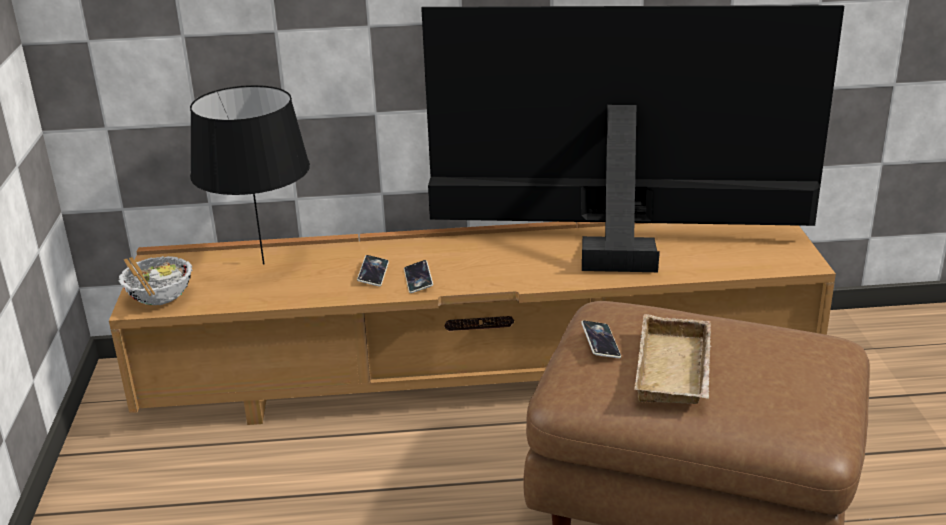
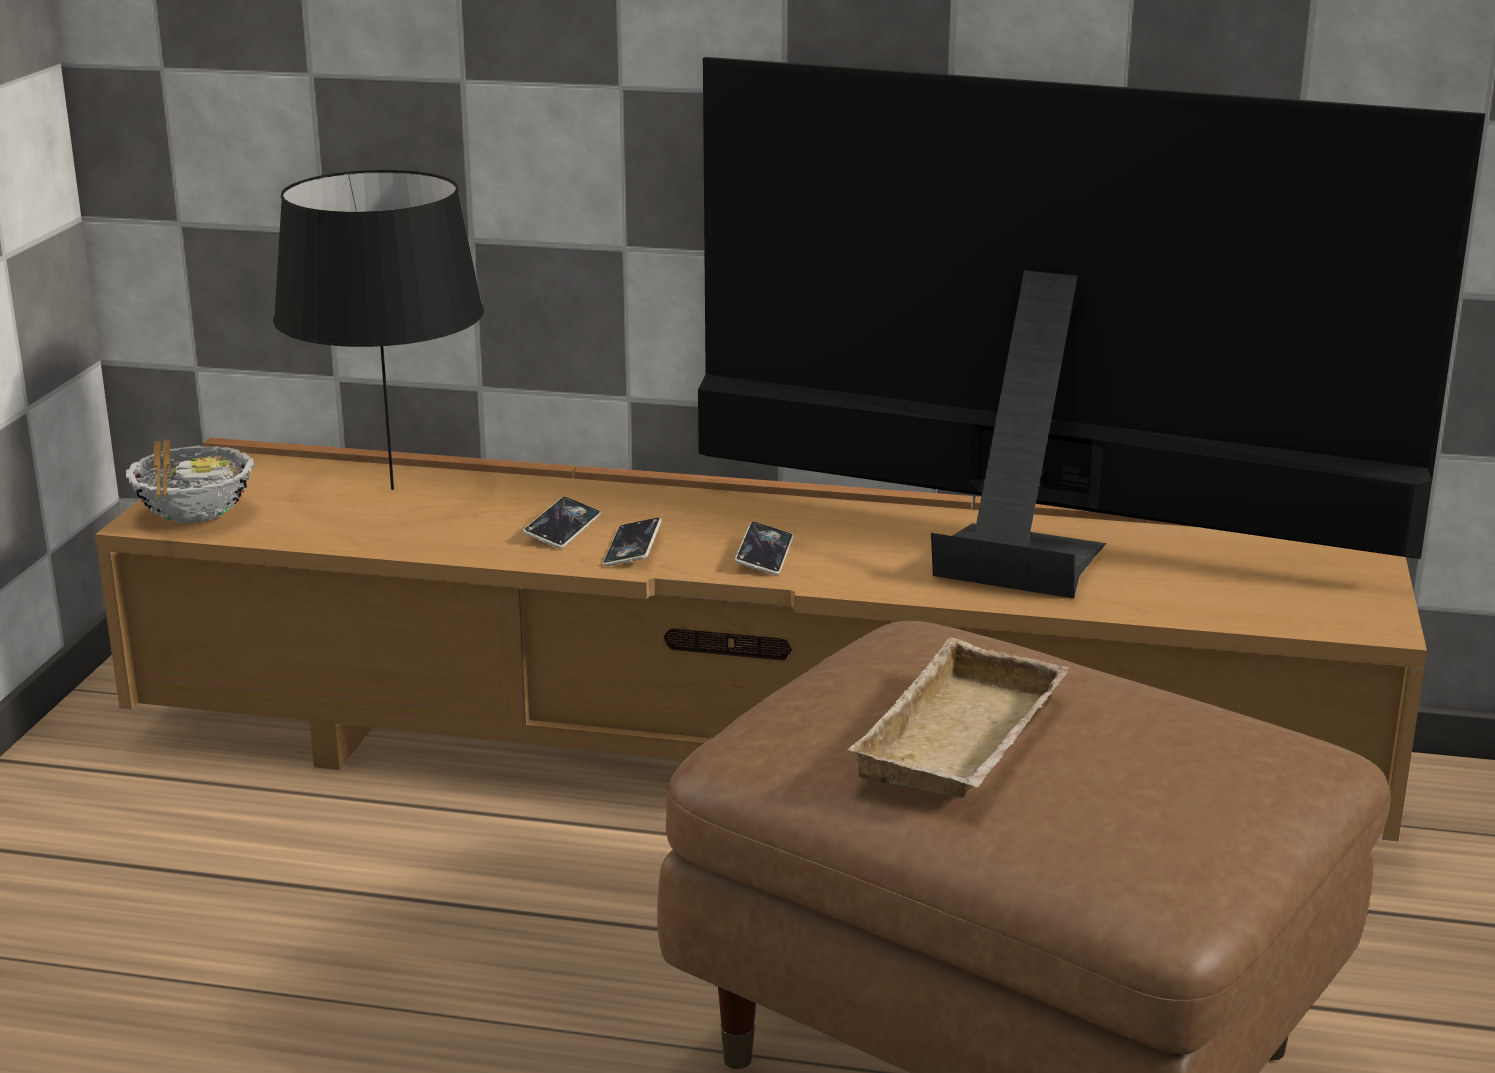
camera: 15 degrees right, 5 degrees down
(600, 343) = (858, 678): phone -> phone (764, 554)

